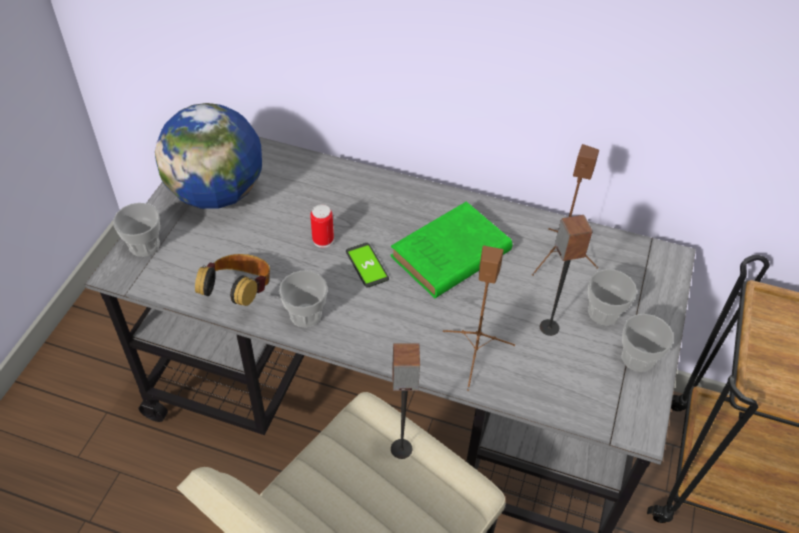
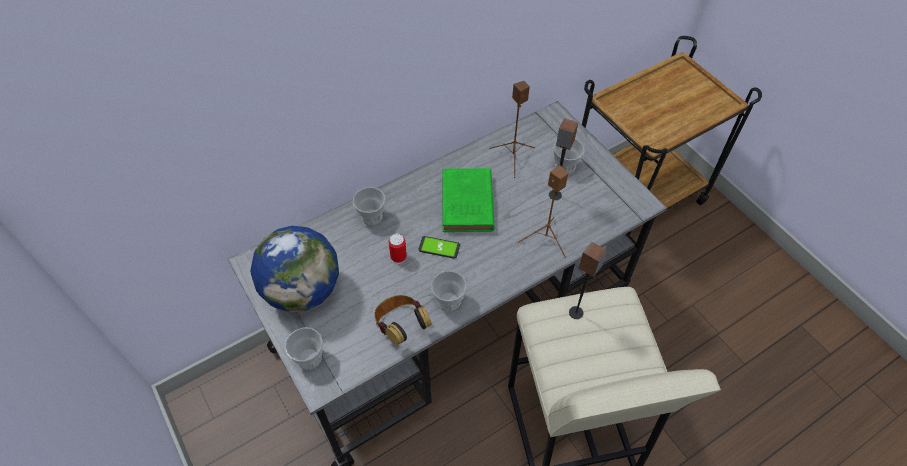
camera: 50 degrees left, 5 degrees up
(637, 358) = (603, 173): cup -> cup (371, 216)

